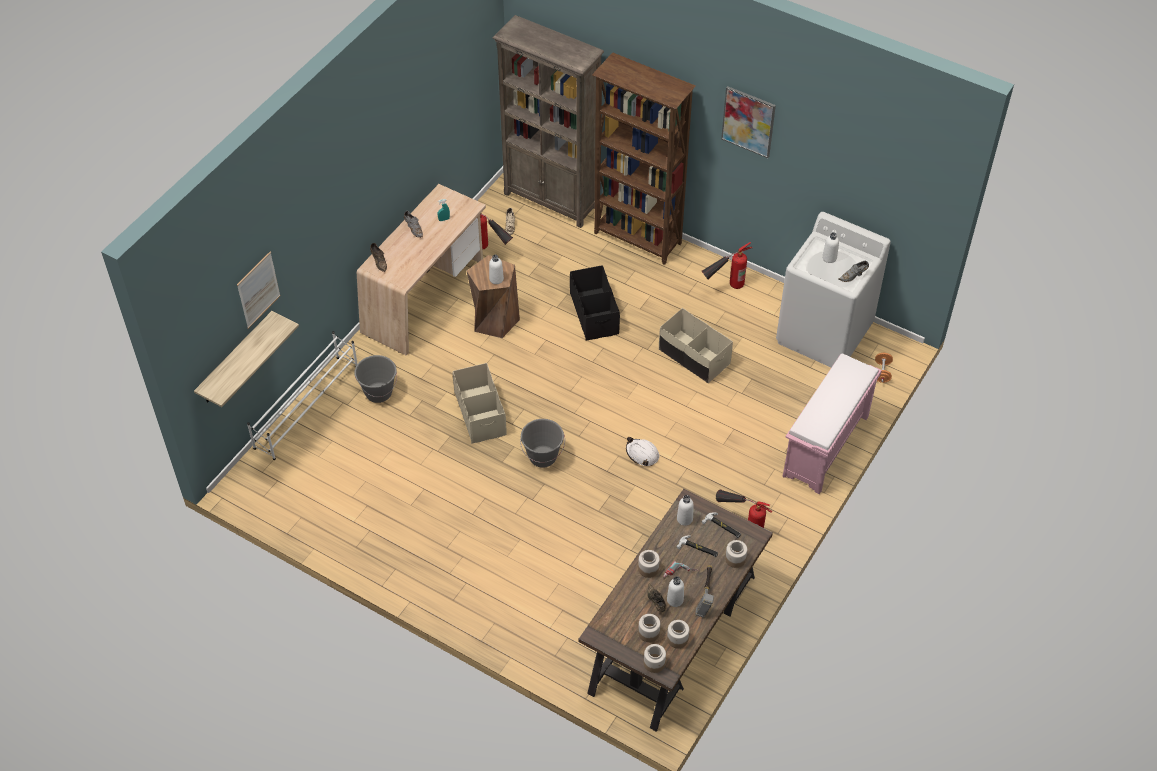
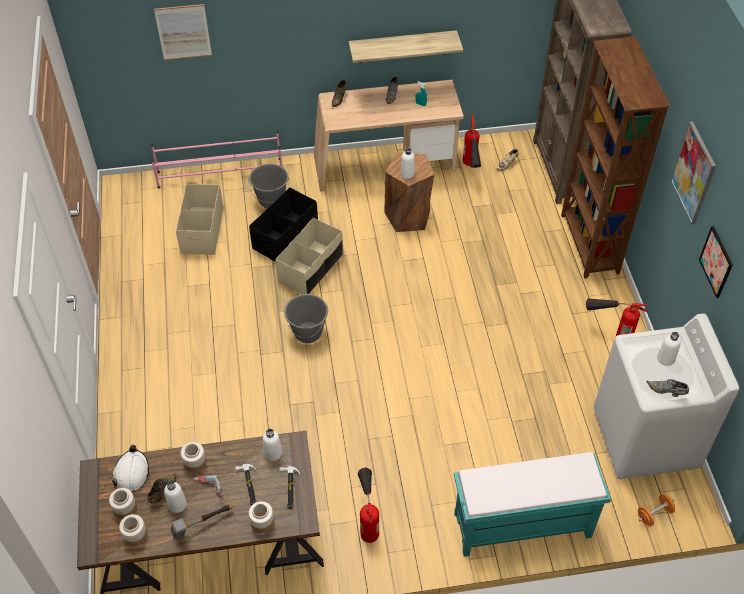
camera: 50 degrees right, 0 degrees up
(236, 359) = (145, 79): shelf -> shelf (402, 46)
(307, 407) = (220, 173): white shoe rack -> pink shoe rack
(594, 314) = (482, 269): black storage box -> black storage box (286, 236)
(642, 454) = (375, 395): white hard hat -> white hard hat (131, 473)
(654, 663) = (95, 534): jar -> none
(694, 357) = (512, 362): beige storage box -> beige storage box (202, 230)
(811, 170) = (716, 262): none -> picture
(825, 447) = (521, 526): pink bench -> turquoise bench

